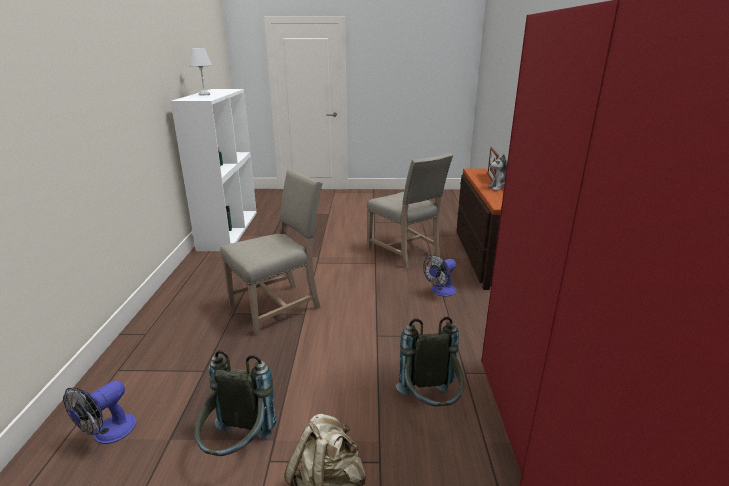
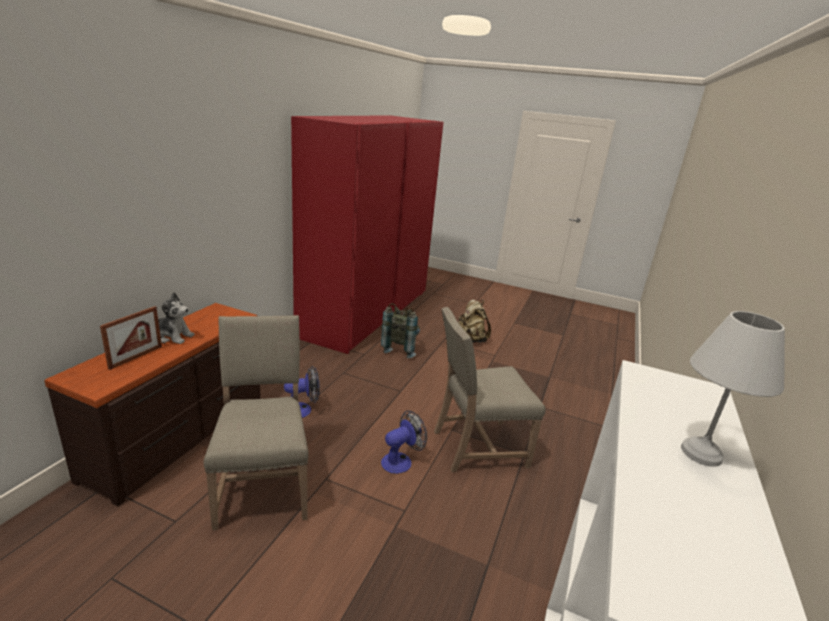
camera: 160 degrees left, 0 degrees up
(108, 433) = (587, 389): fan -> fan (401, 460)
(237, 448) = (511, 363): grey backpack -> none

